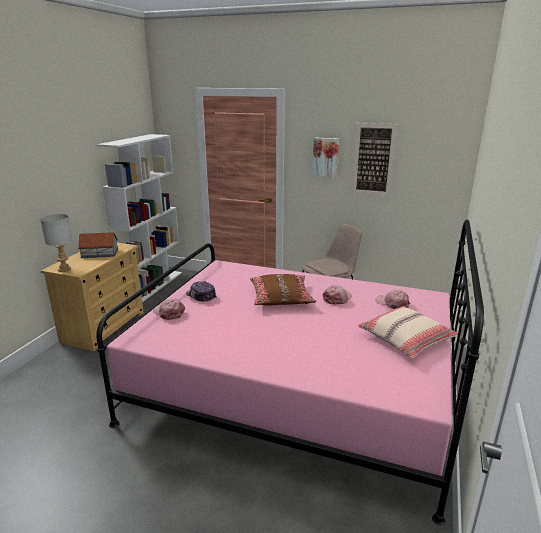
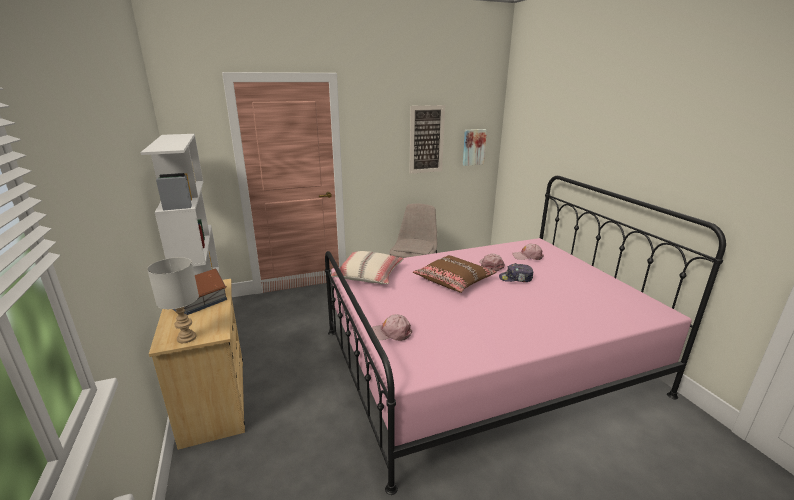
camera: 40 degrees left, 0 degrees up
(200, 296) = (388, 305): cap -> cap (516, 278)
(325, 157) = (383, 142): picture -> picture (473, 147)
(406, 339) = (580, 277): beige pillow -> beige pillow (369, 275)

